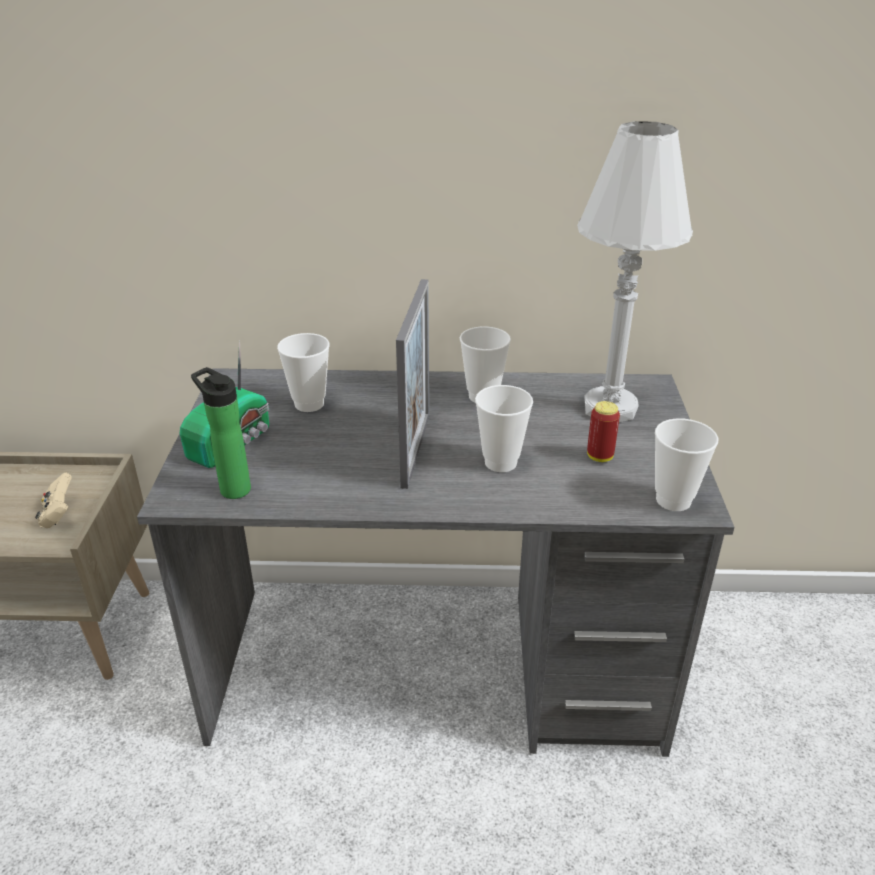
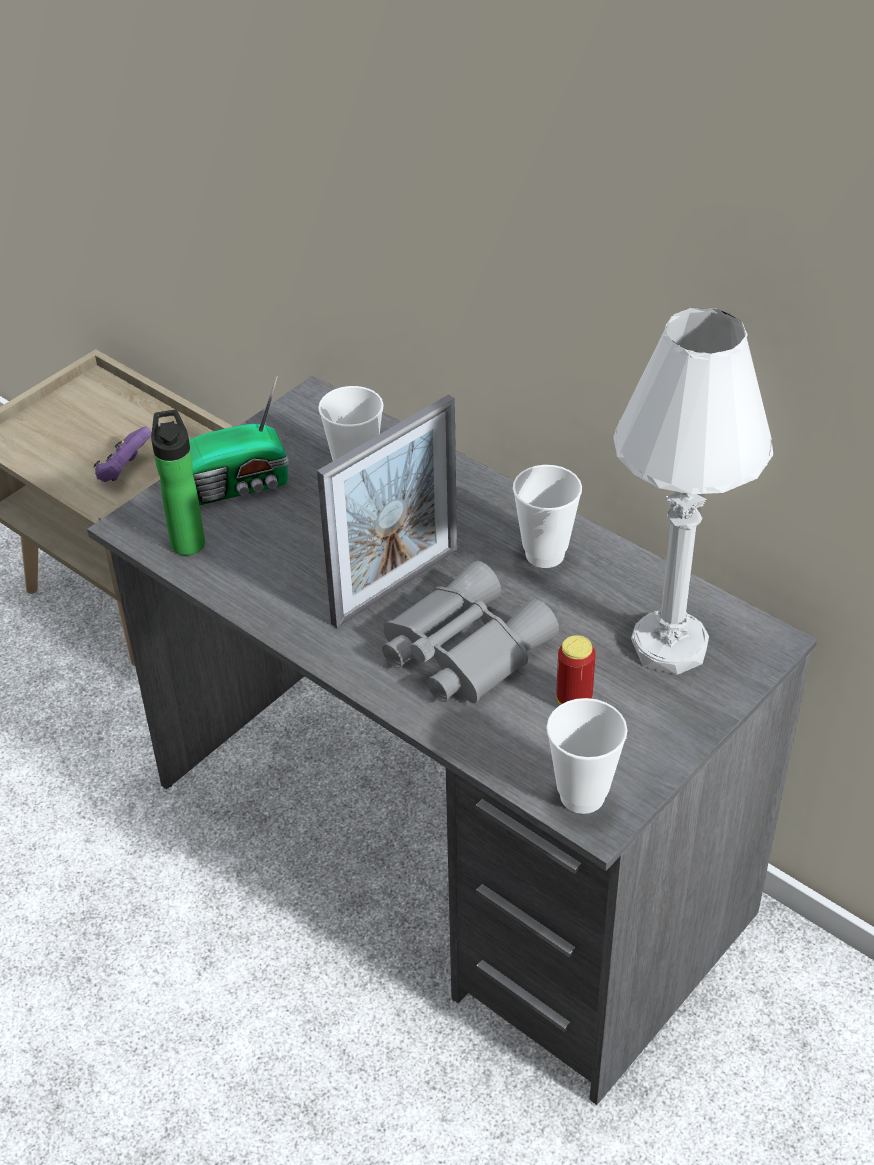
camera: 40 degrees right, 10 degrees up
(59, 515) = (124, 470): beige game controller -> purple game controller
(500, 462) = (461, 649): cup -> grey binoculars

